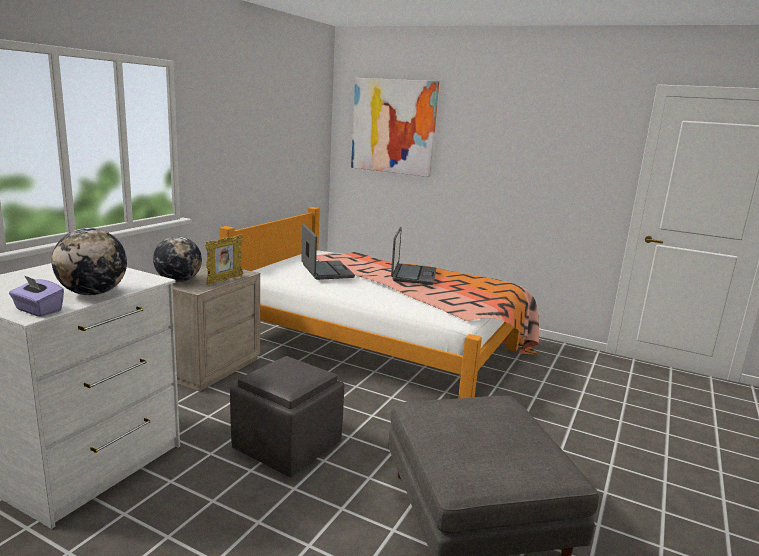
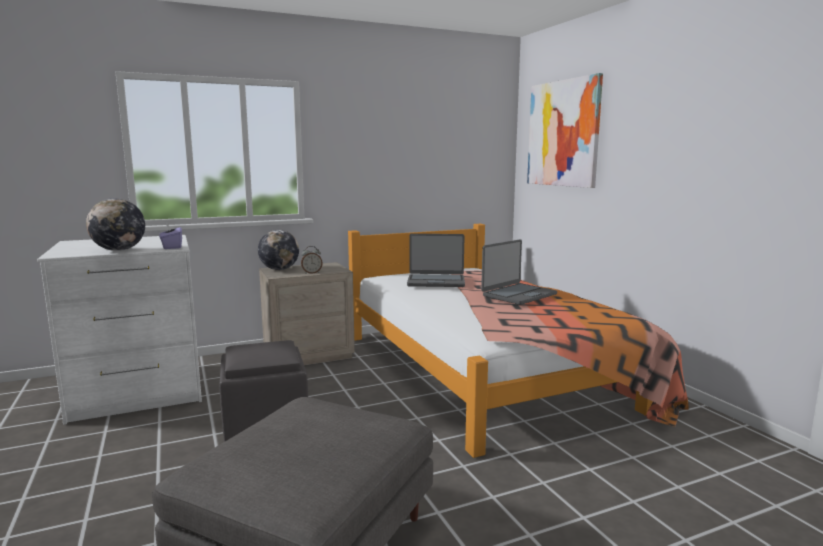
camera: 40 degrees right, 5 degrees down
(38, 310) = (65, 254): purple tissue box -> purple tissue box (172, 247)
(224, 280) = (312, 273): picture frame -> alarm clock
(326, 271) = (436, 281): laptop -> laptop turned 75 degrees clockwise

